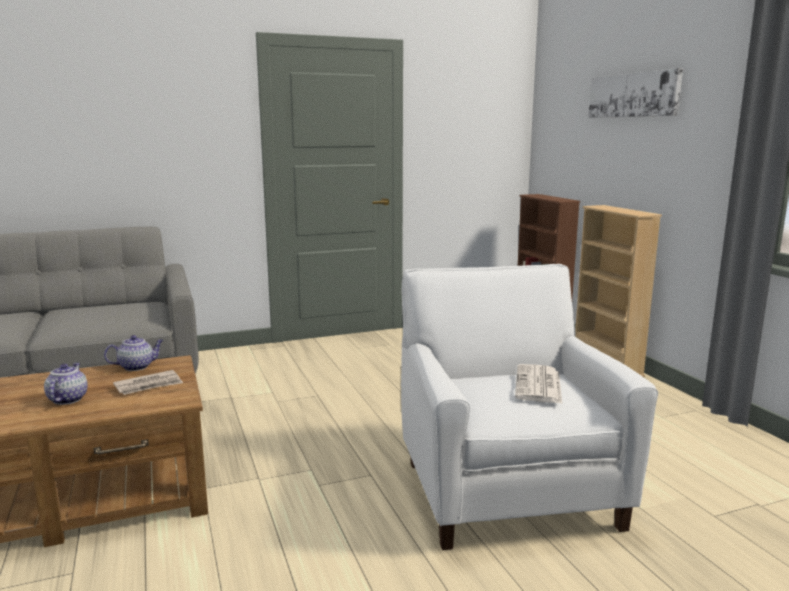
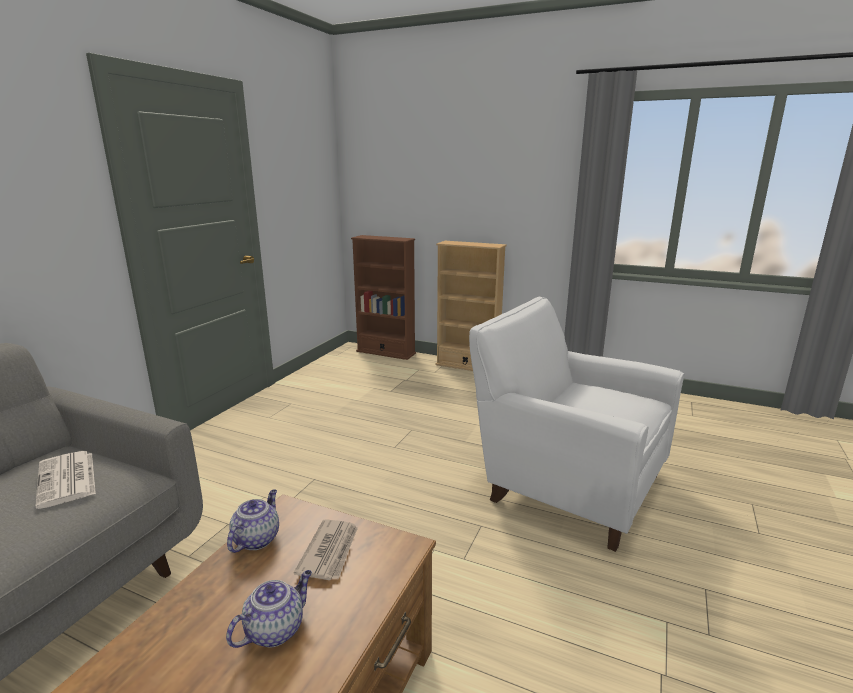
camera: 45 degrees left, 5 degrees up
(67, 399) = (275, 629): teapot -> teapot turned 90 degrees clockwise
(539, 385) = (605, 396): newspaper -> newspaper (67, 479)
(633, 95) = (463, 149): picture -> none

